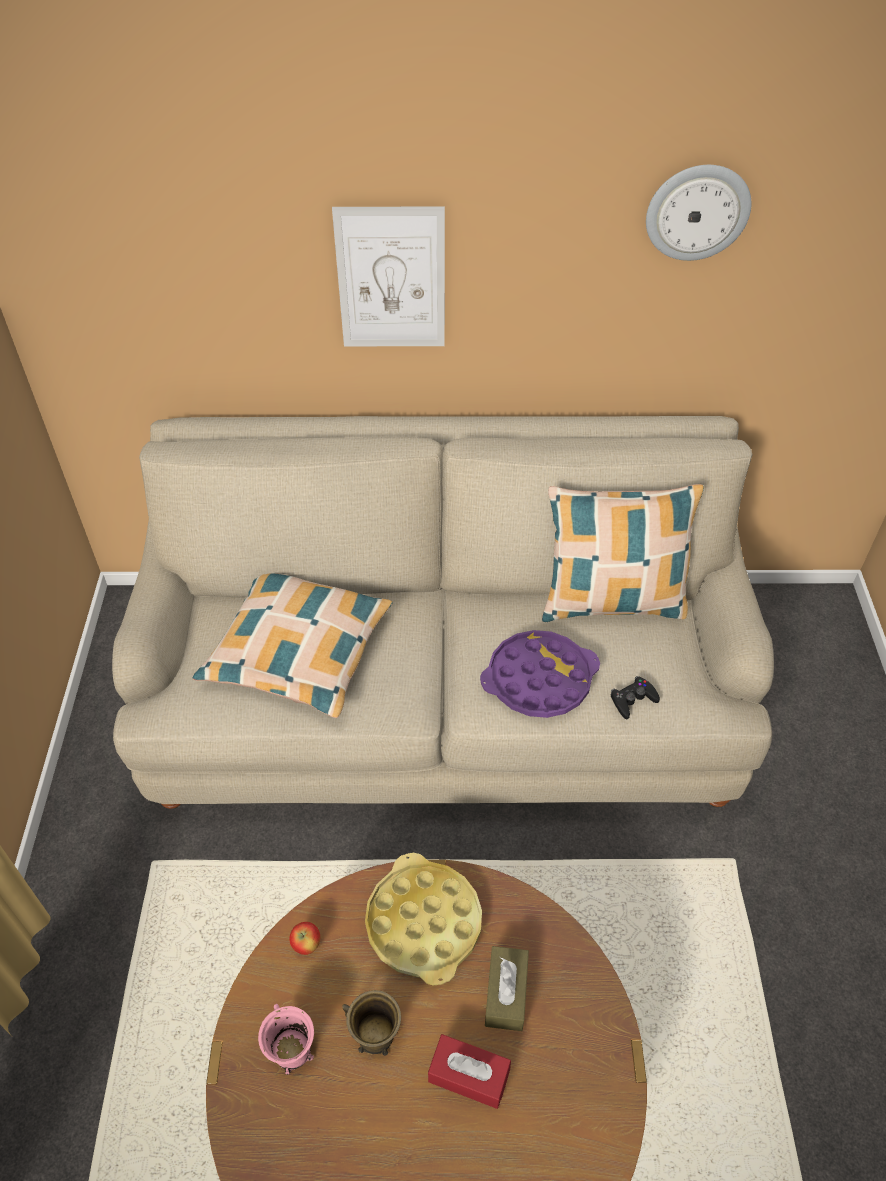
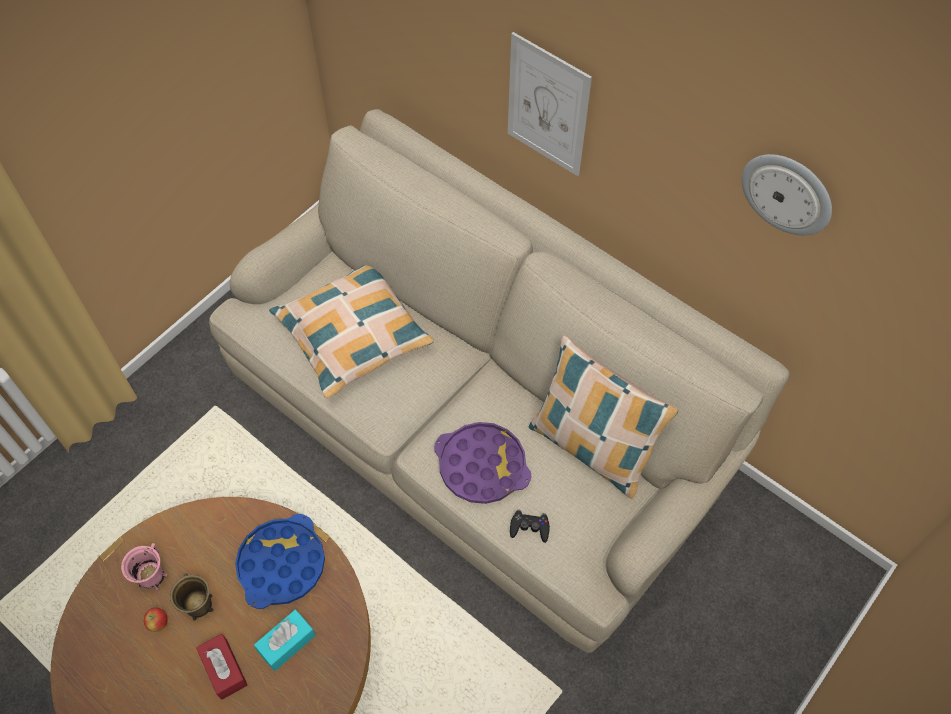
camera: 40 degrees right, 10 degrees up
(307, 945) = (210, 524): apple -> apple (159, 623)
(423, 923) = (281, 564): yellow tray -> blue tray
(506, 993) = (286, 643): brown tissue box -> turquoise tissue box

